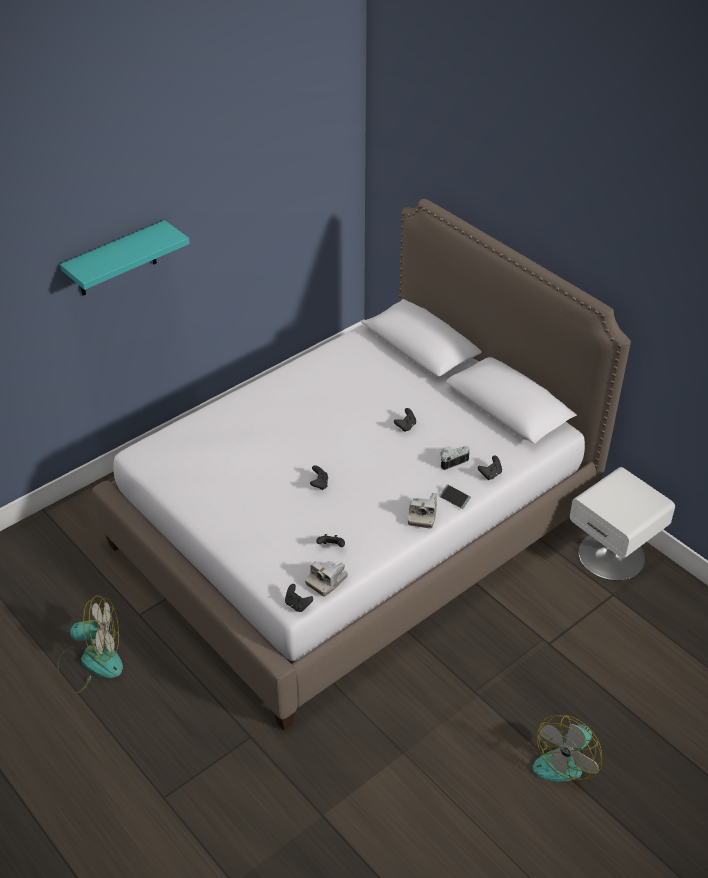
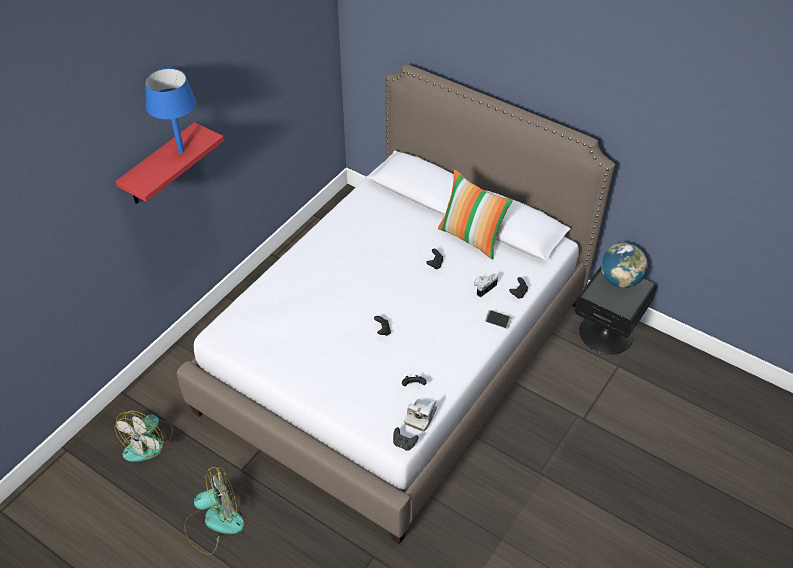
camera: 15 degrees left, 5 degrees up
(116, 260) = (159, 166): turquoise shelf -> red shelf
(139, 246) = (181, 151): none -> blue table lamp
(422, 515) = (477, 341): camera -> none
(458, 406) = (471, 238): none -> pillow
(565, 758) = (628, 512): fan -> fan (149, 442)
(612, 555) = (606, 332): white nightstand -> black nightstand
(631, 490) = (620, 280): none -> globe

